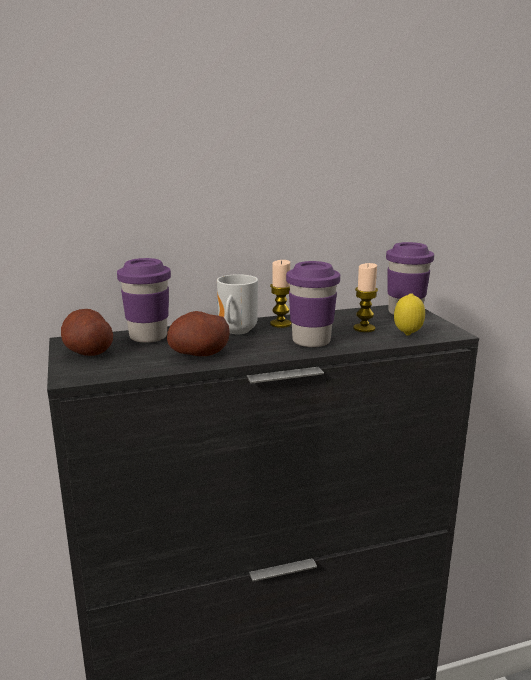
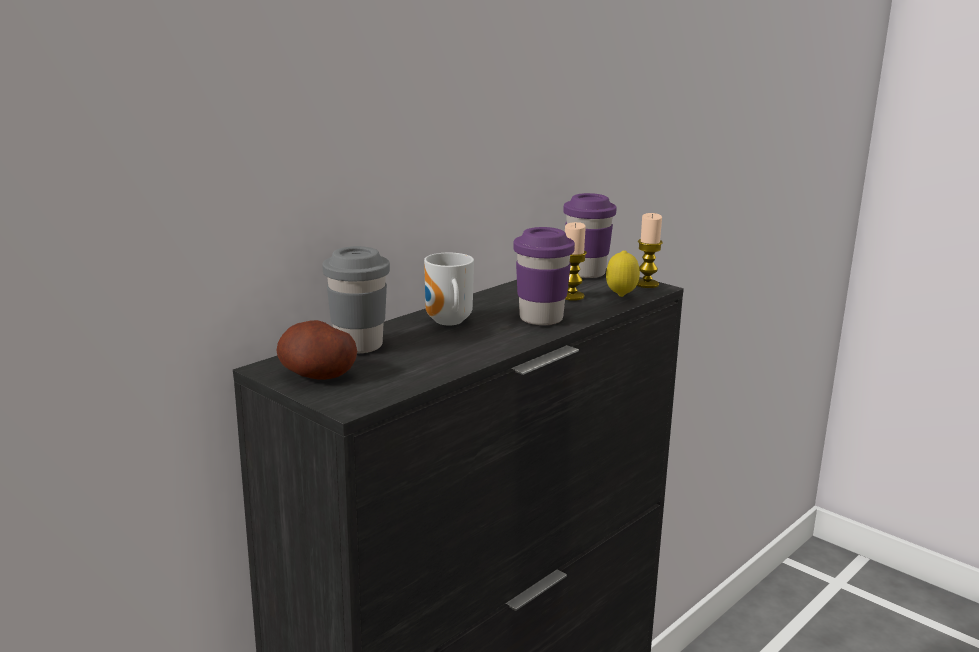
camera: 30 degrees left, 0 degrees up
(148, 337) = (358, 345): purple cup -> grey cup
(199, 354) = (449, 353): potato -> none
(280, 324) = (481, 306): candle -> candle (647, 284)

